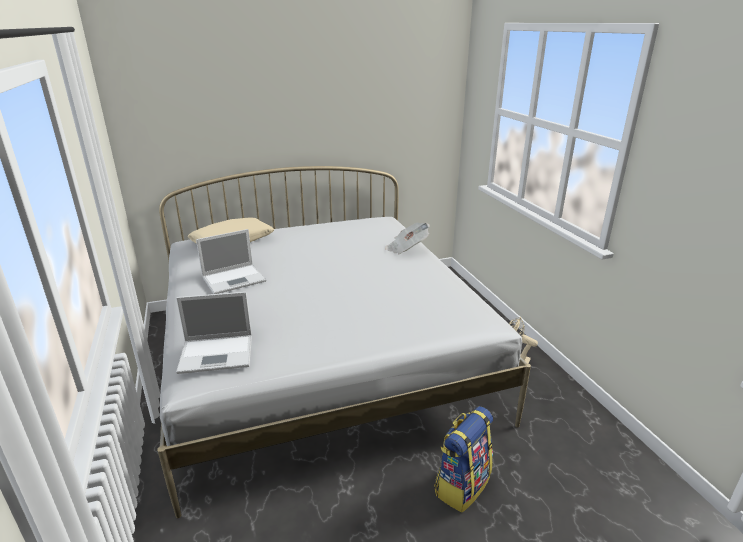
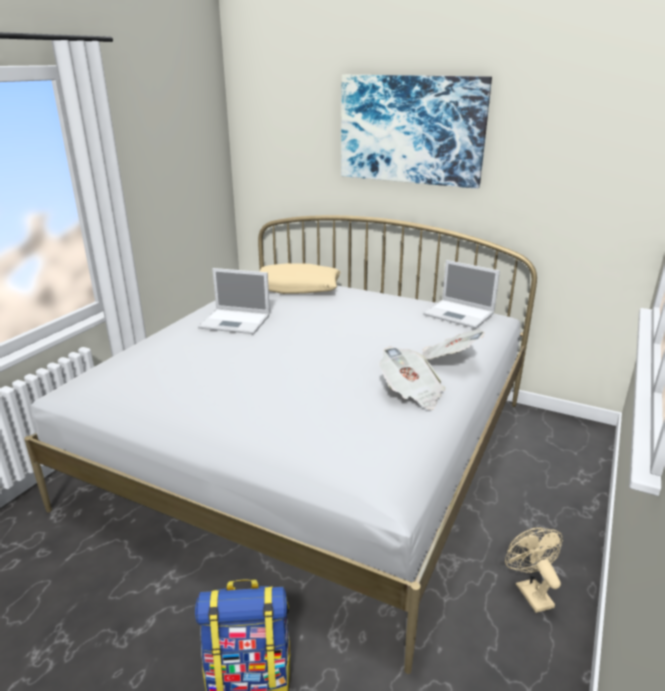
camera: 45 degrees right, 0 degrees up
(218, 353) = (113, 378): laptop -> laptop (460, 314)
(294, 95) = (411, 130): none -> picture
(420, 273) = (411, 393): none -> newspaper

